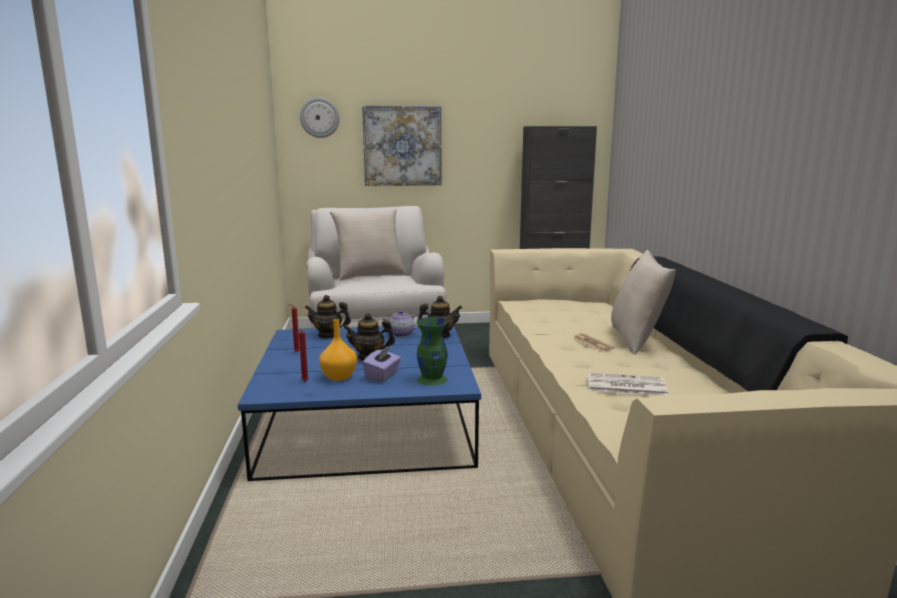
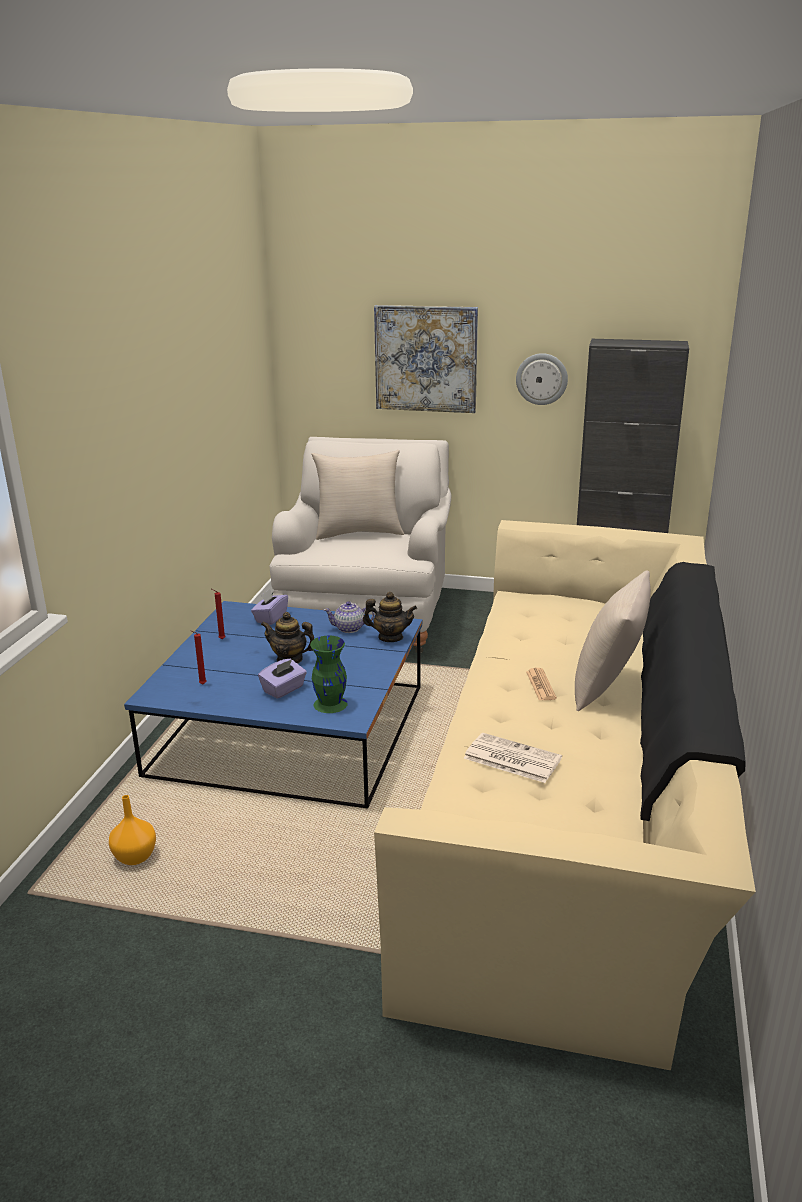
camera: 20 degrees right, 10 degrees up
(319, 117) = (323, 319): wall clock -> wall clock (541, 379)
(328, 335) = (270, 618): teapot -> purple tissue box
(339, 377) = (240, 684): orange vase -> orange vase (136, 857)

